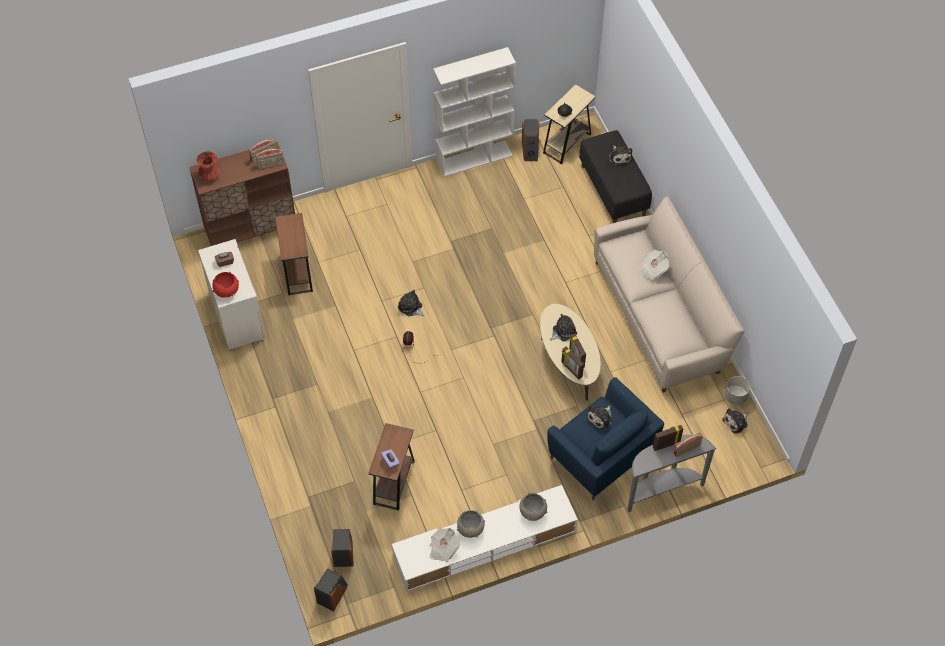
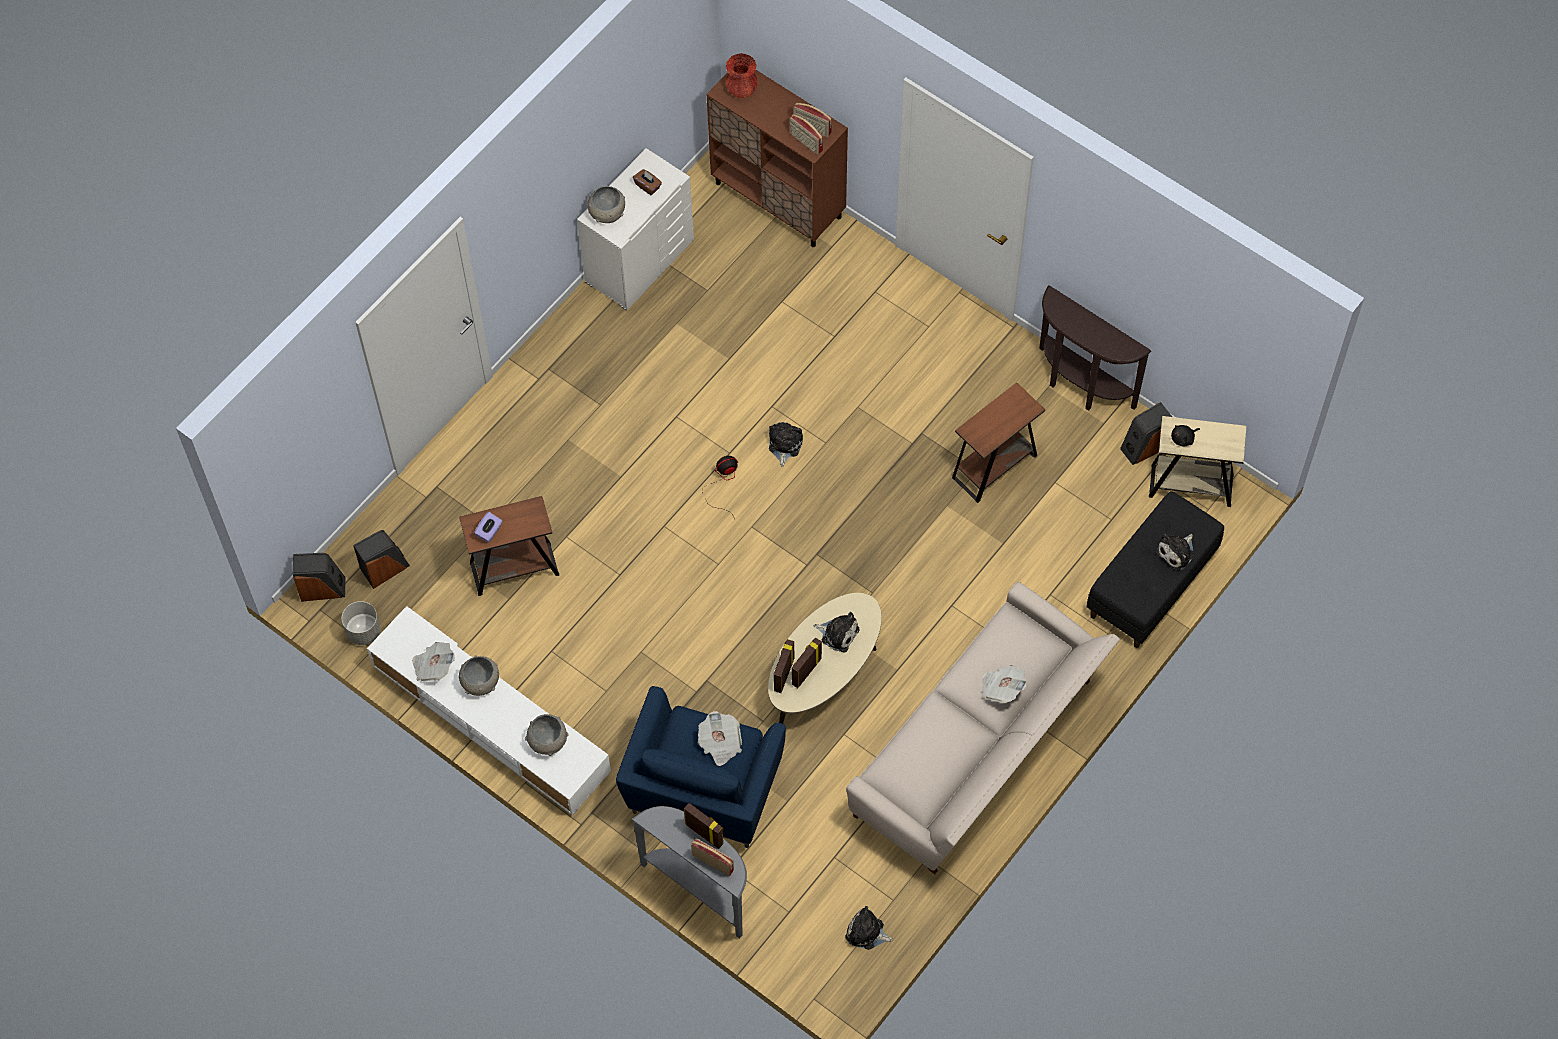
camera: 60 degrees right, 5 degrees up
(226, 290) = (607, 213): red bowl -> grey bowl
(297, 272) = (750, 287): brown side table -> brown side table (994, 467)
(474, 158) = (1080, 387): white bookcase -> brown console table
(600, 418) = (720, 743): plush toy -> newspaper
(735, 397) = (907, 913): grey planter -> grey planter (363, 631)

